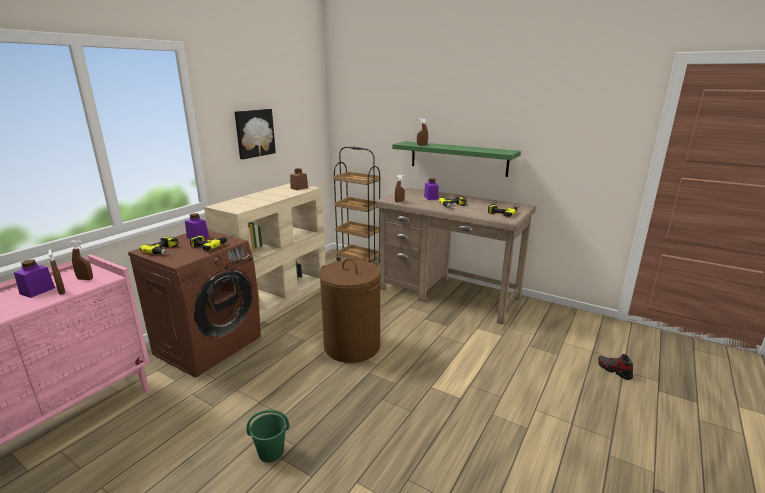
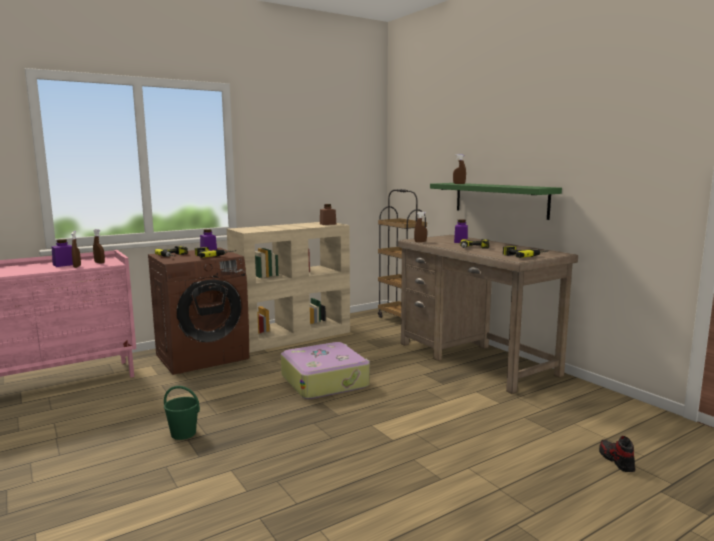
camera: 25 degrees right, 10 degrees down
(254, 133) = (294, 169): picture -> none
(352, 346) = (325, 381): brown laundry basket -> suitcase

